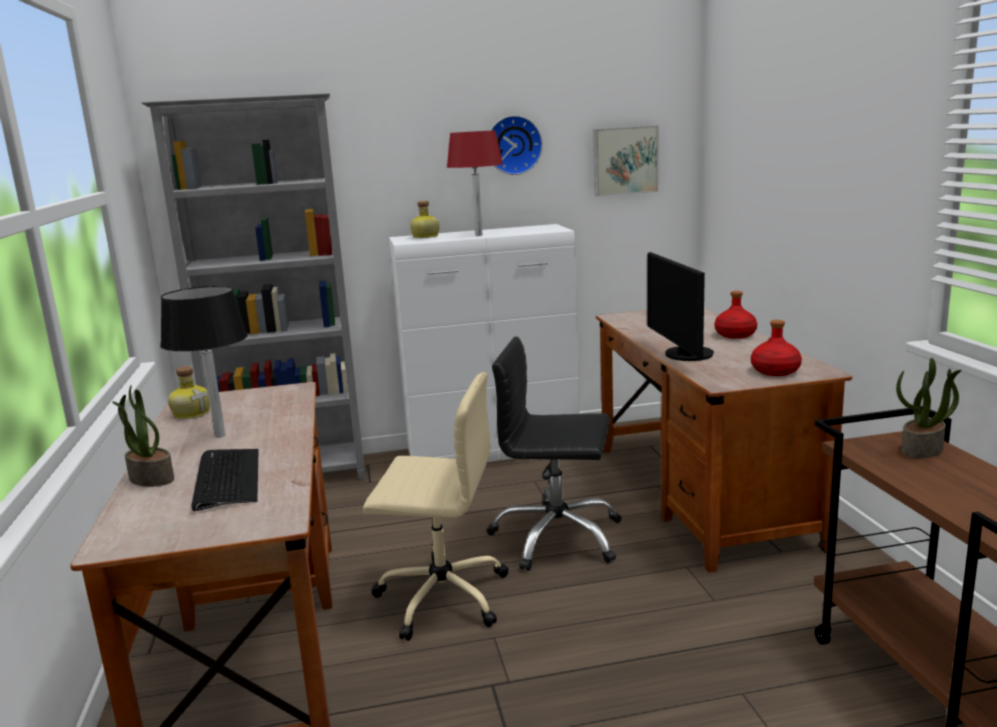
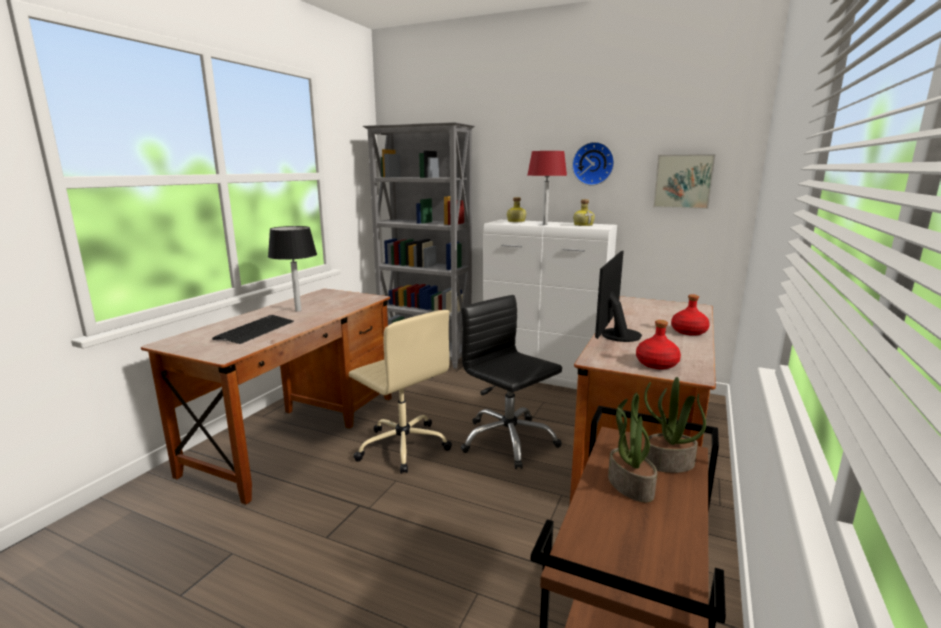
camera: 35 degrees right, 0 degrees up
(150, 479) = (236, 321): potted plant -> potted plant (629, 485)
(192, 413) = (313, 297): bottle -> bottle (583, 225)

